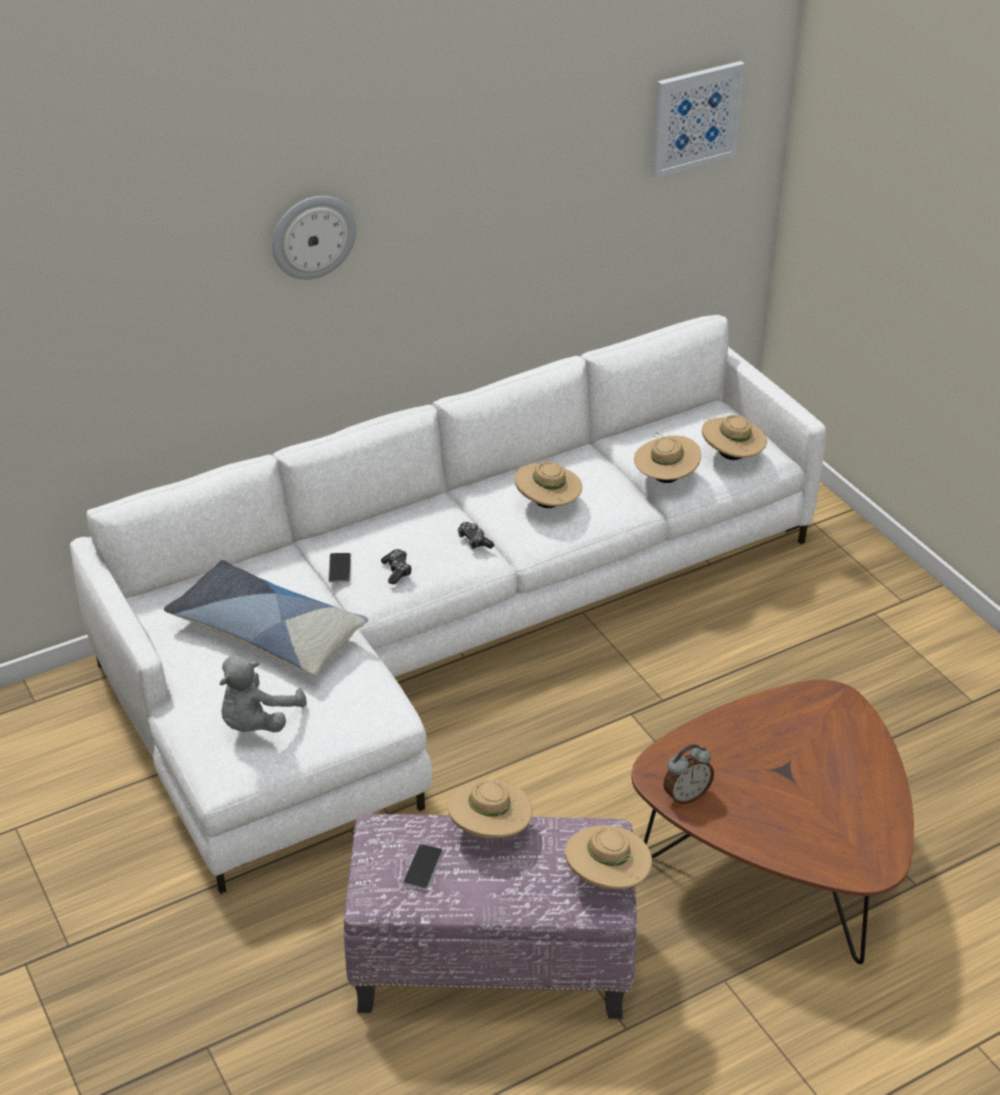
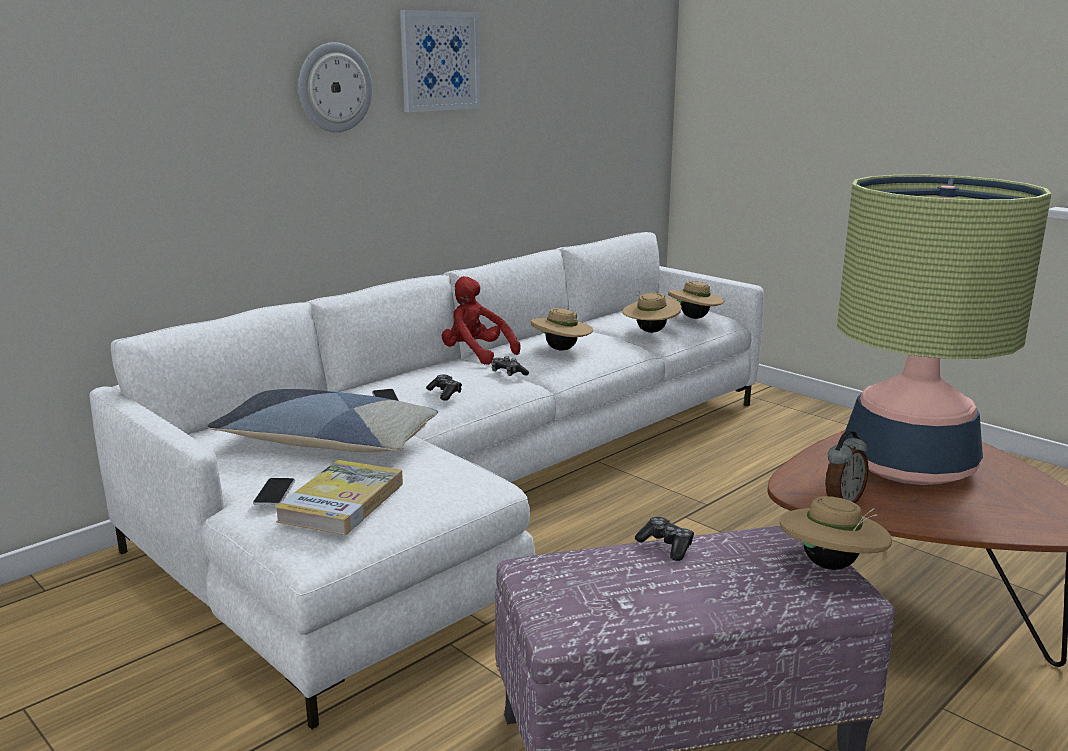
camera: 15 degrees left, 20 degrees down
(257, 722) = (342, 502): grey plush toy -> book
(423, 867) = (610, 588): phone -> phone (274, 493)
(457, 495) = (475, 355): none -> red plush toy
(490, 830) = (666, 546): beige hat -> game controller
(695, 118) = (618, 61): picture -> picture (440, 61)
(784, 758) = (908, 466): none -> table lamp

